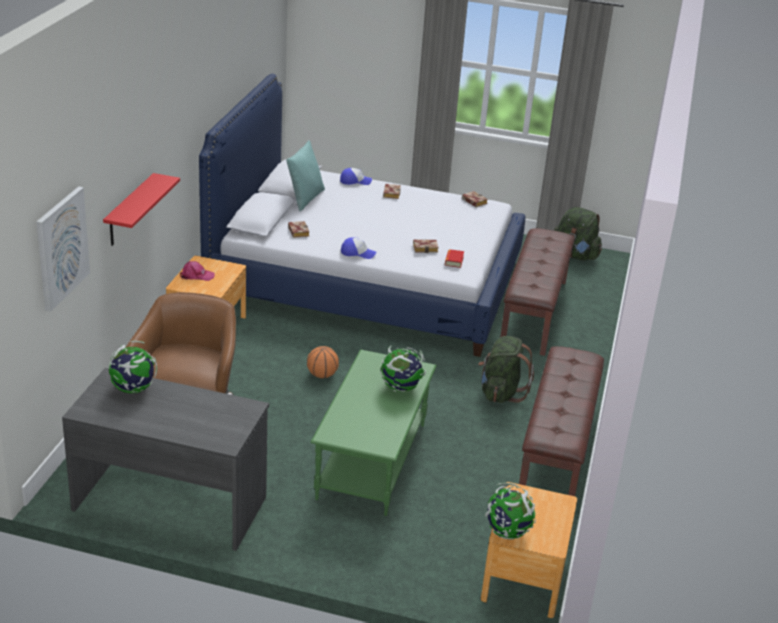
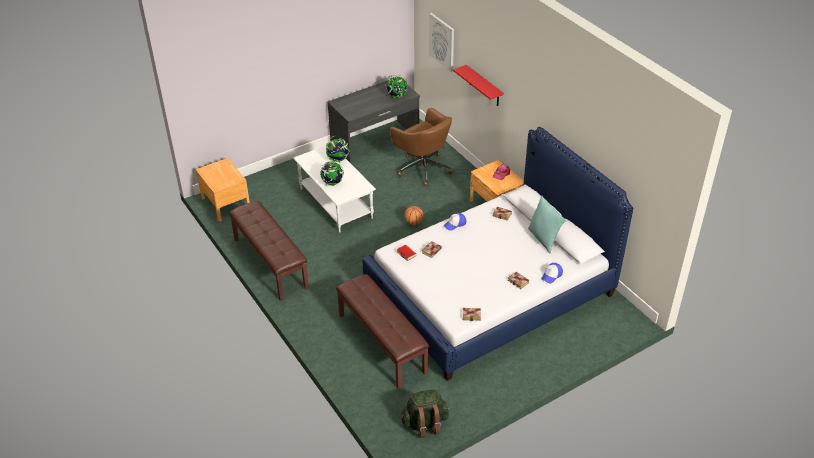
camera: 135 degrees right, 10 degrees up
(373, 461) = (335, 203): green coffee table -> white coffee table
(500, 393) = (330, 274): green backpack -> none
(507, 532) = (224, 164): globe -> globe (338, 159)

